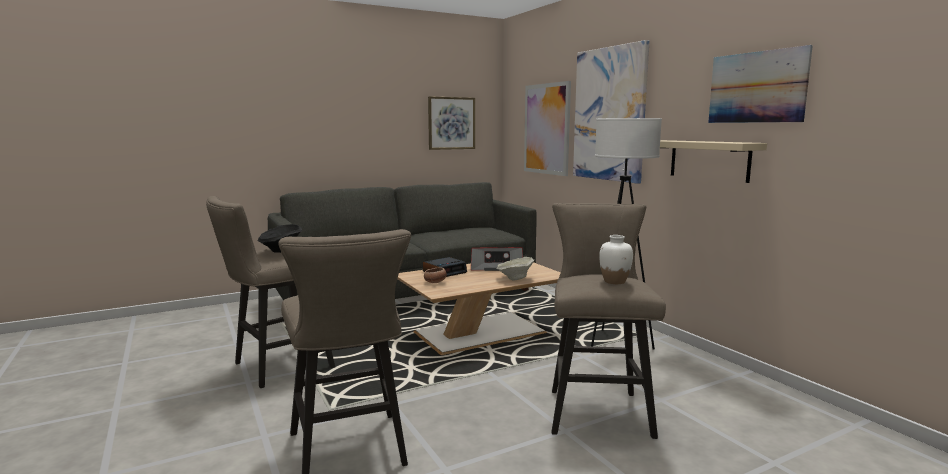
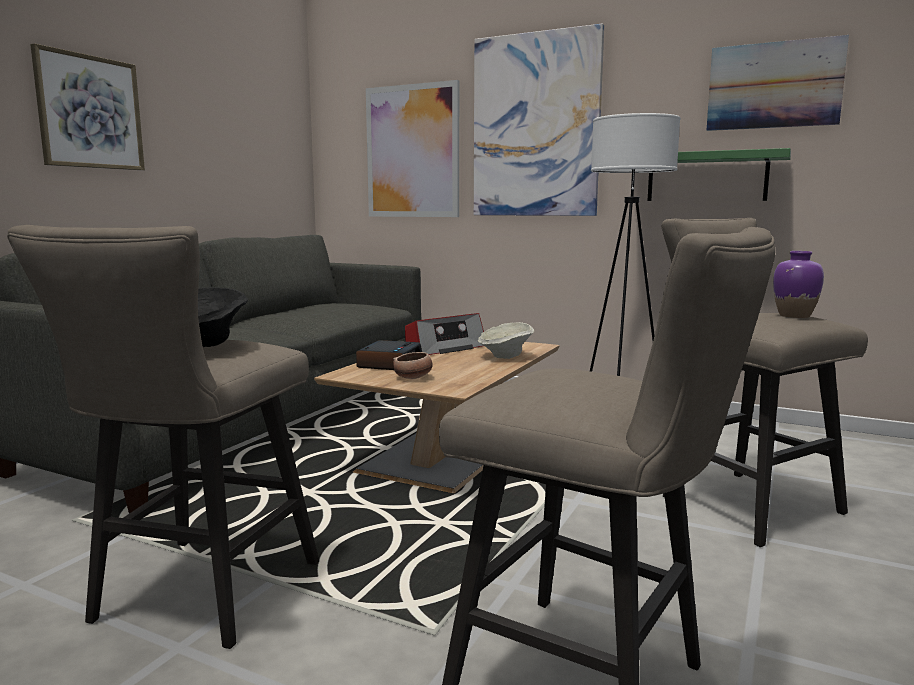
camera: 35 degrees left, 0 degrees up
(451, 123) = (251, 140): picture -> picture (90, 112)
(614, 281) = (794, 316): white vase -> purple vase
(709, 160) = (706, 177): beige shelf -> green shelf

